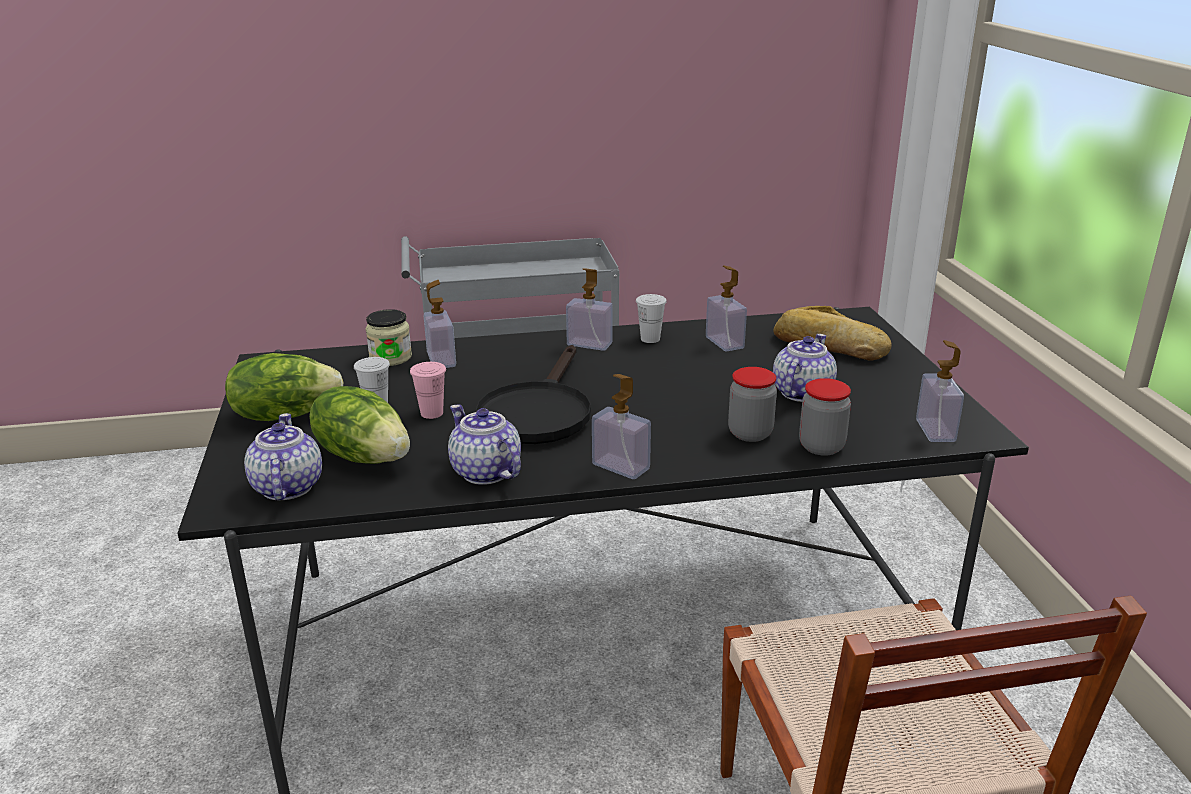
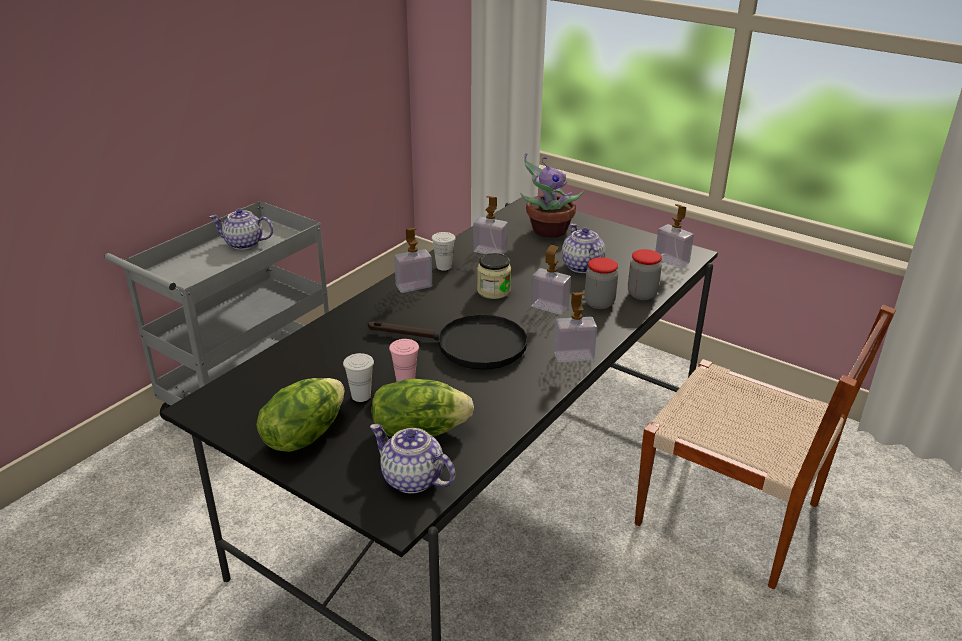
camera: 45 degrees left, 5 degrees up
(390, 357) = (295, 356): jar -> jar (493, 291)
(441, 360) = (337, 341): soap dispenser -> soap dispenser (549, 307)
(484, 472) = (510, 399): teapot -> teapot (243, 244)
(538, 411) = (468, 346): black frying pan -> black frying pan turned 45 degrees counterclockwise
(828, 346) = (547, 231): bread -> potted plant

